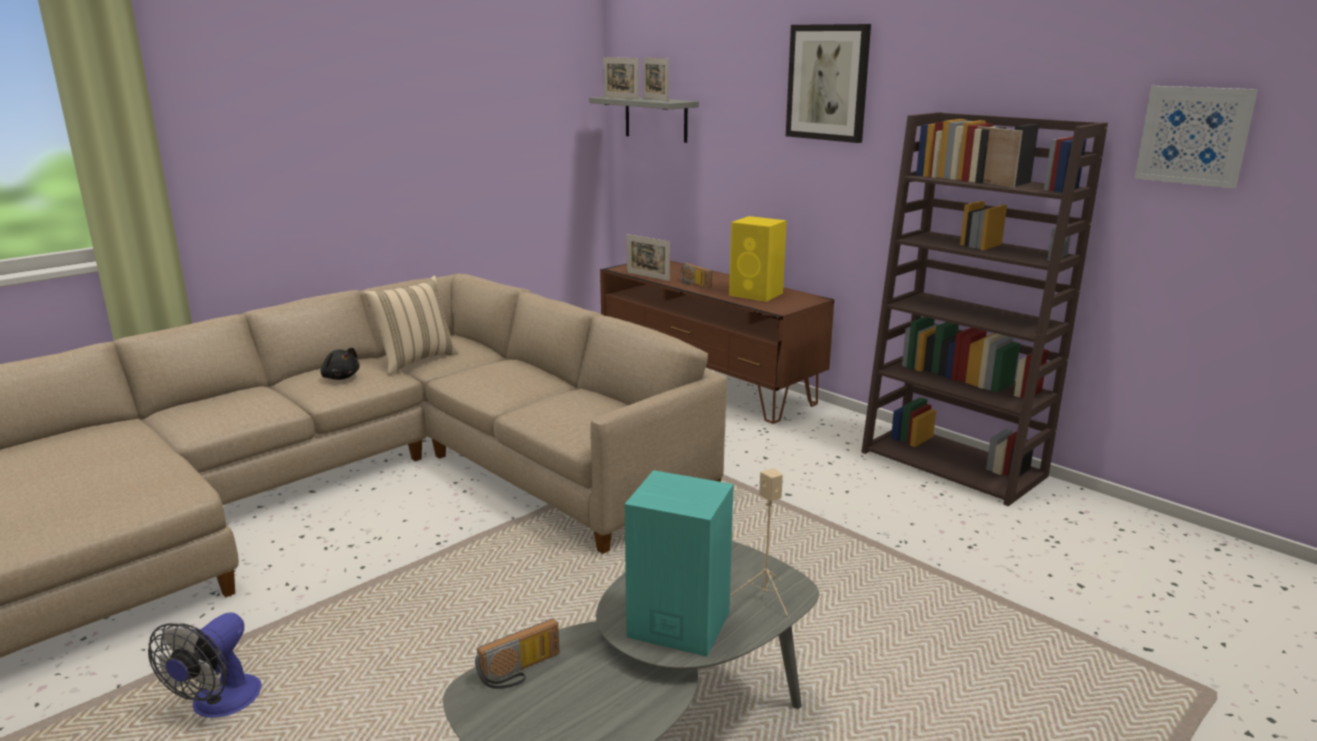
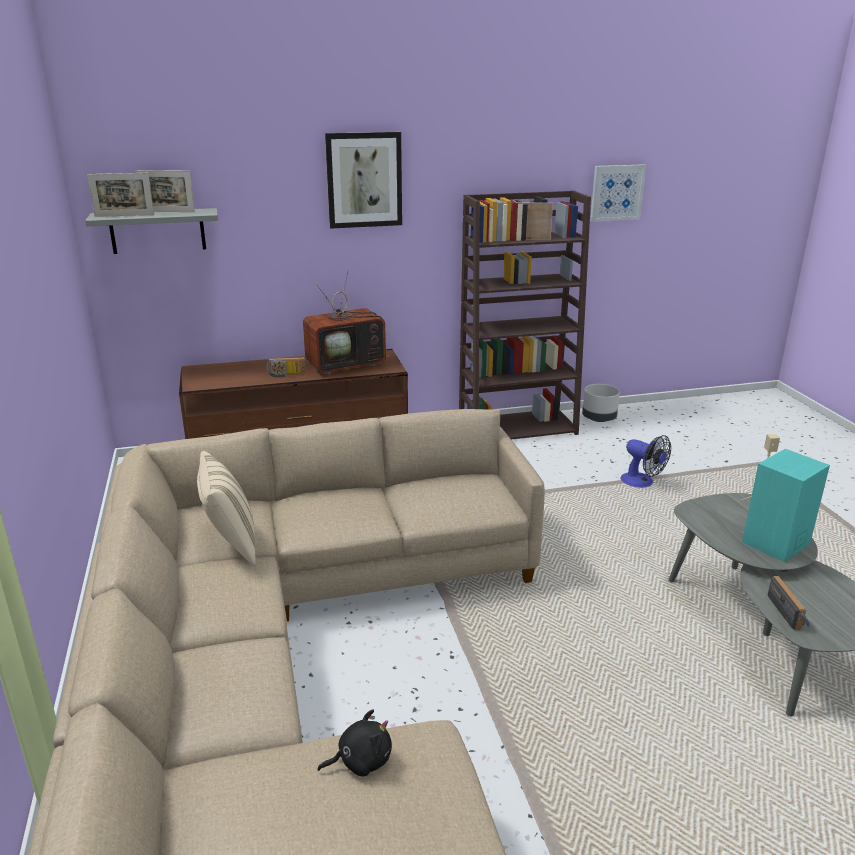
camera: 60 degrees left, 5 degrees up
(218, 705) = (630, 832): fan -> fan (642, 482)
(340, 377) = (229, 594): black plush toy -> black plush toy (361, 760)
(648, 276) = (237, 383): picture frame -> none
(757, 294) = (347, 364): yellow speaker -> television
(1087, 510) = (599, 418): none -> grey planter

